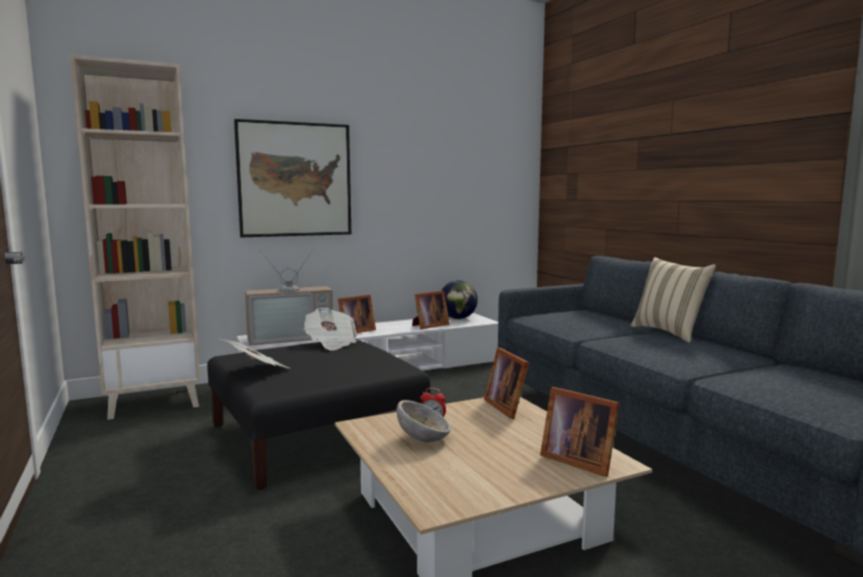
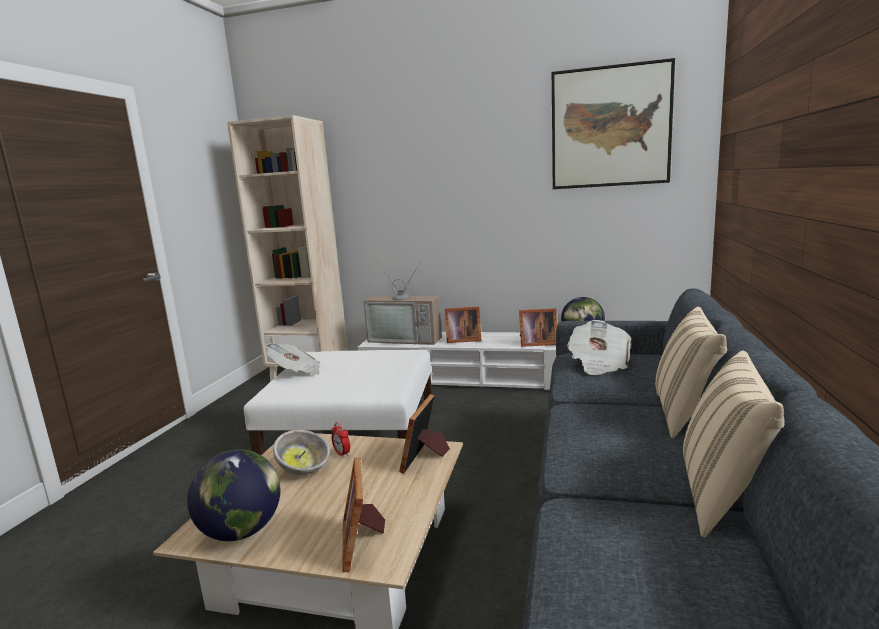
camera: 40 degrees right, 5 degrees up
(295, 179) = (419, 197): picture -> picture (610, 127)
(317, 435) = (354, 432): black ottoman -> white ottoman
(331, 343) = (389, 354): newspaper -> newspaper (598, 364)
(471, 489) = (241, 532): none -> globe
(765, 359) = (723, 497): none -> beige pillow

